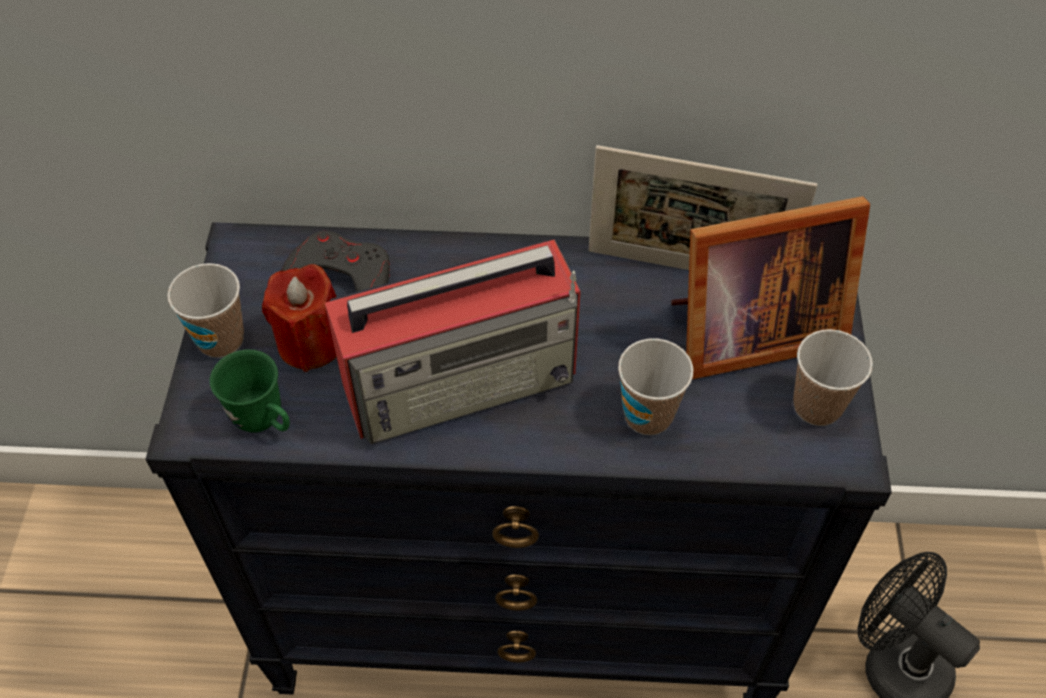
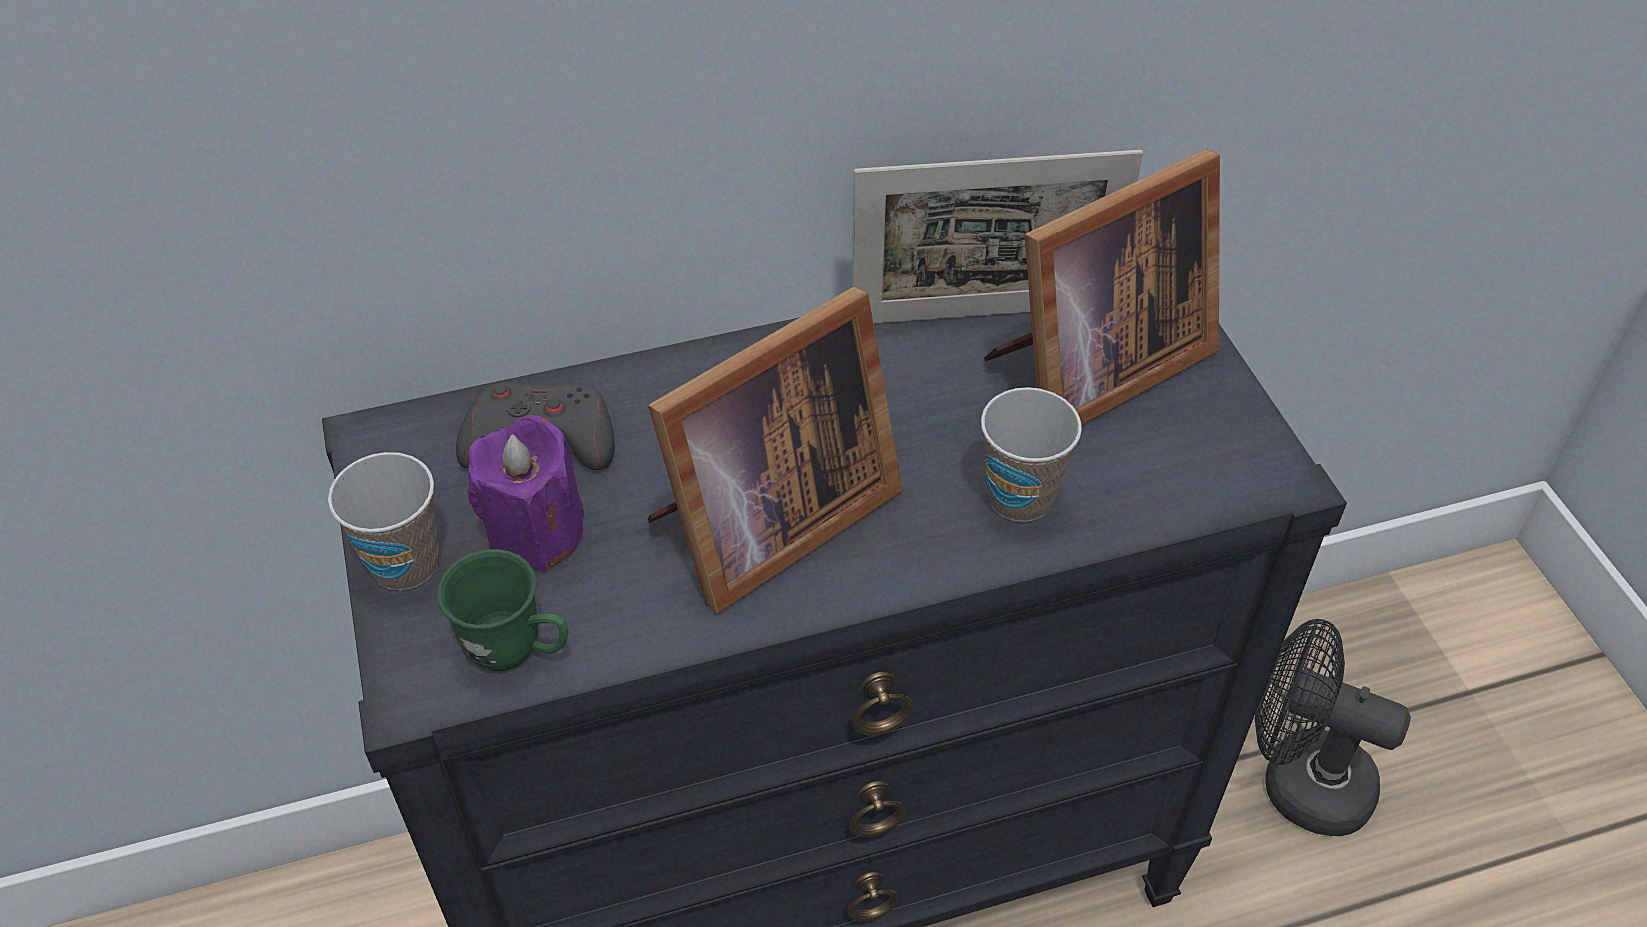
camera: 20 degrees left, 5 degrees down
(311, 343) = (536, 533): red candle -> purple candle
(463, 380) = (765, 522): radio -> picture frame
(817, 406) = (1215, 430): cup -> none

